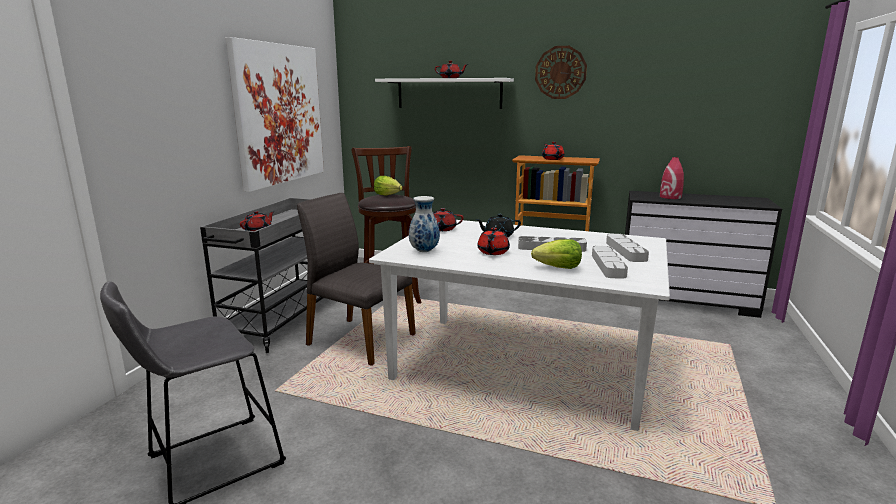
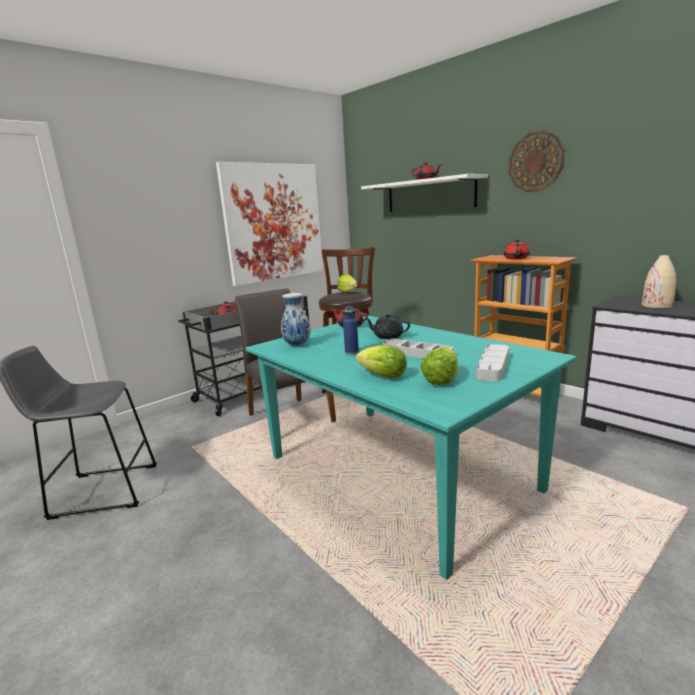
camera: 30 degrees right, 0 degrees up
(493, 252) = (351, 352): red teapot -> blue bottle
(520, 366) = (396, 473): white dining table -> turquoise dining table
(608, 265) = (441, 380): grey tray -> lettuce
(670, 197) = (657, 305): red vase -> beige vase

